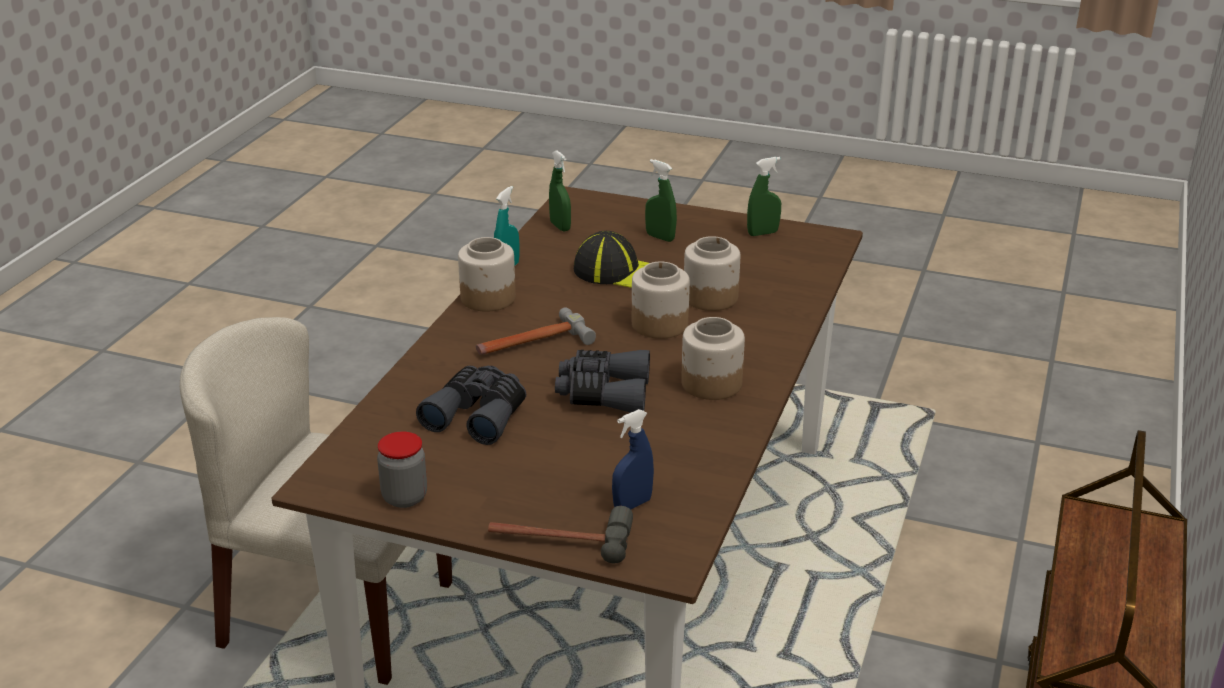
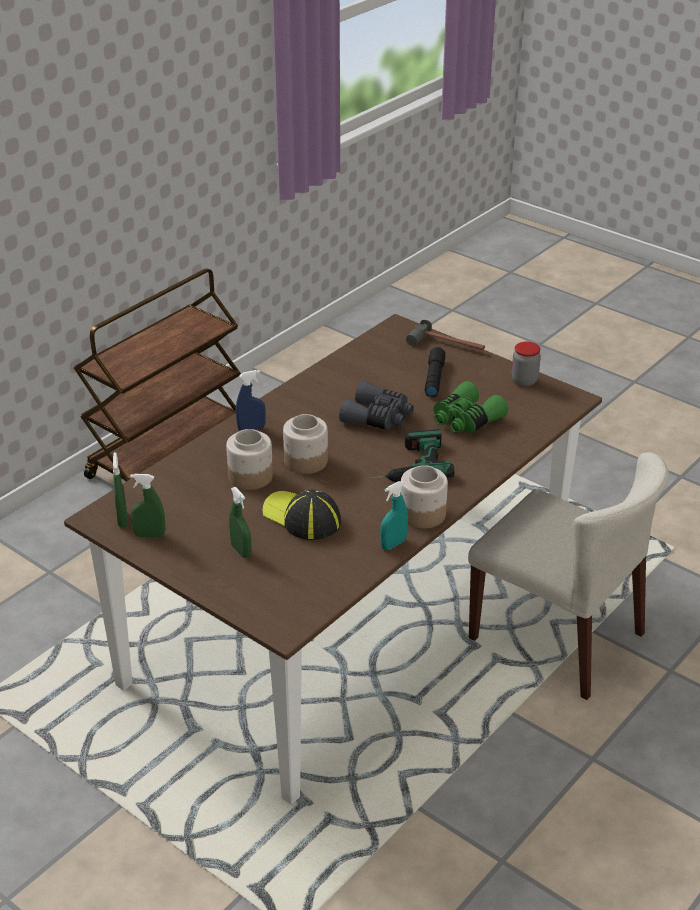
camera: 160 degrees left, 5 degrees up
(478, 415) = (465, 420): grey binoculars -> green binoculars
(531, 343) = (407, 465): hammer -> power drill
(554, 471) = (433, 378): none -> black flashlight
(560, 226) = (321, 586): green spray bottle -> green spray bottle (122, 519)
(632, 504) = (400, 353): blue spray bottle -> blue spray bottle (251, 429)
(711, 384) = (305, 410): jar -> none

